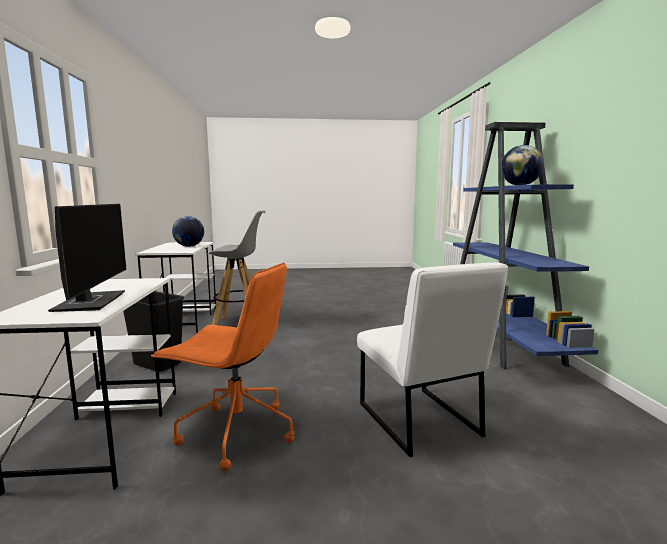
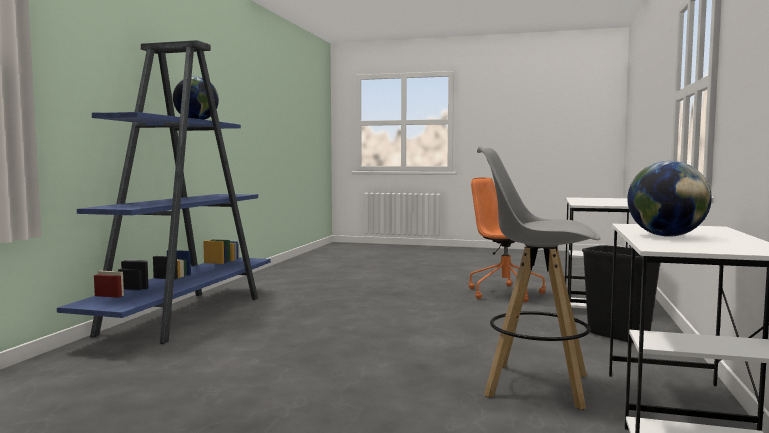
camera: 160 degrees left, 5 degrees down
(90, 302) = (592, 200): monitor -> none
(419, 421) = (382, 287): white chair -> none

